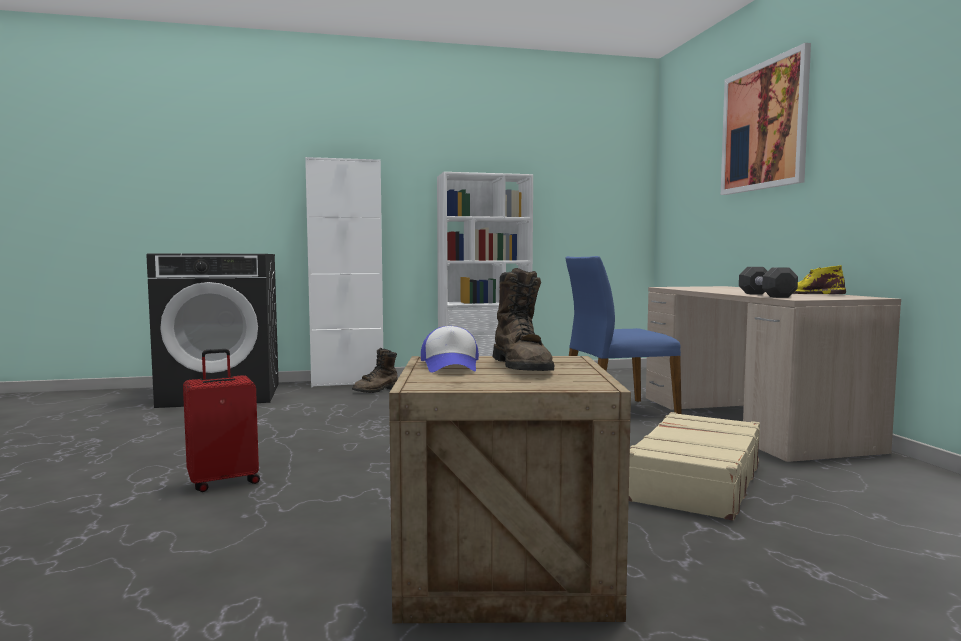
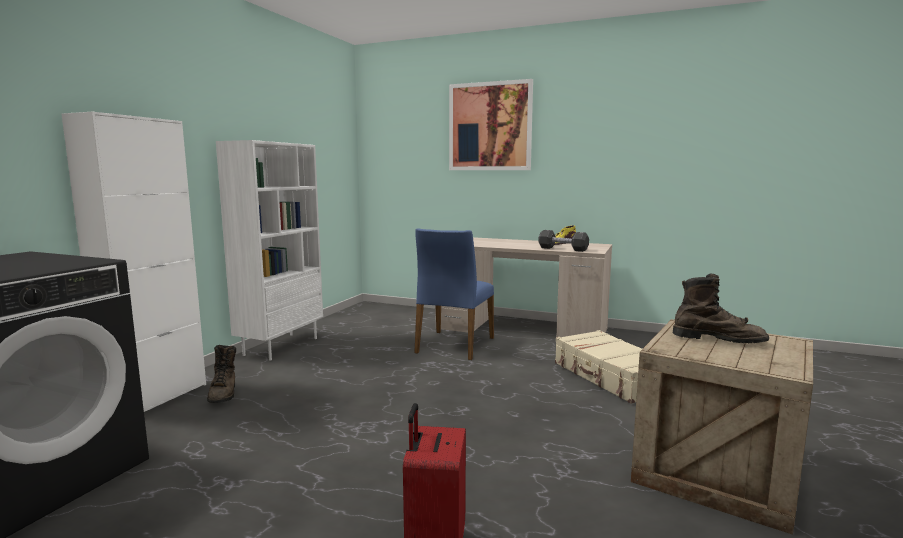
camera: 55 degrees left, 5 degrees up
(451, 366) = (704, 352): cap -> none

